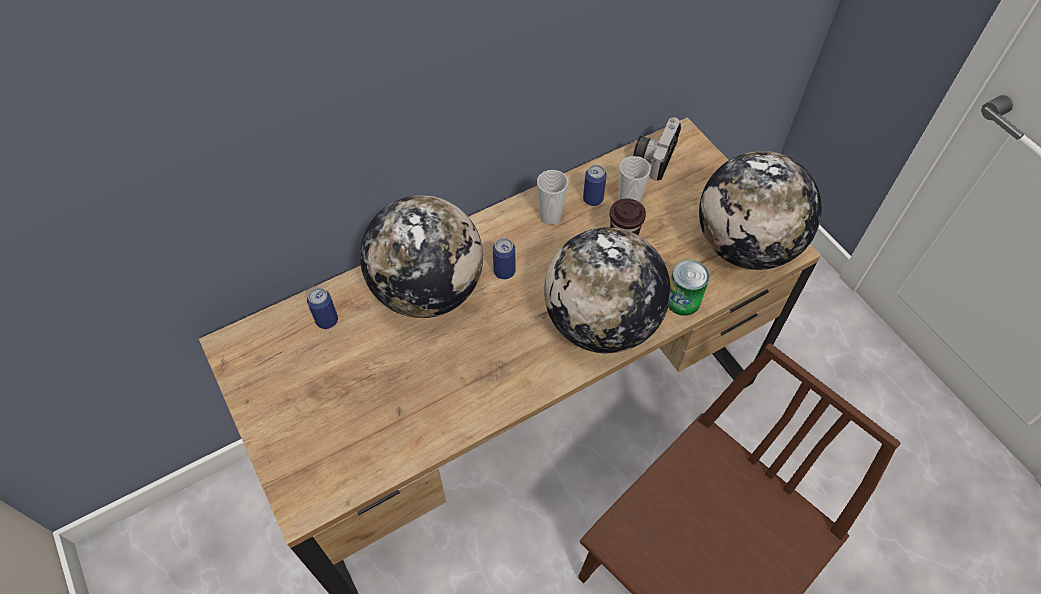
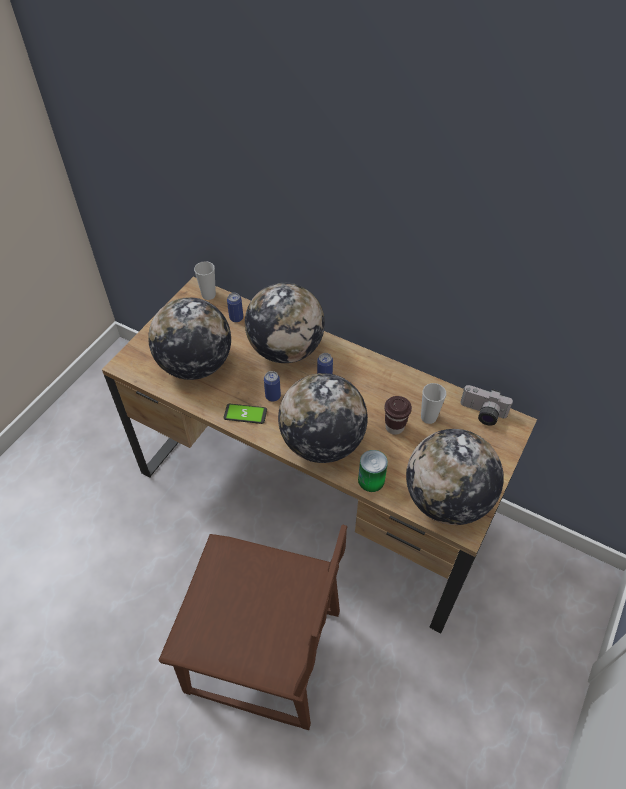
camera: 60 degrees right, 5 degrees down
(375, 409) = (195, 365): none -> globe
(503, 386) = (245, 414): none -> phone
(550, 217) = (383, 381): cup -> cup (208, 295)
(593, 199) = (416, 397): can -> can (273, 396)
(653, 156) = (482, 414): camera -> camera turned 150 degrees counterclockwise

